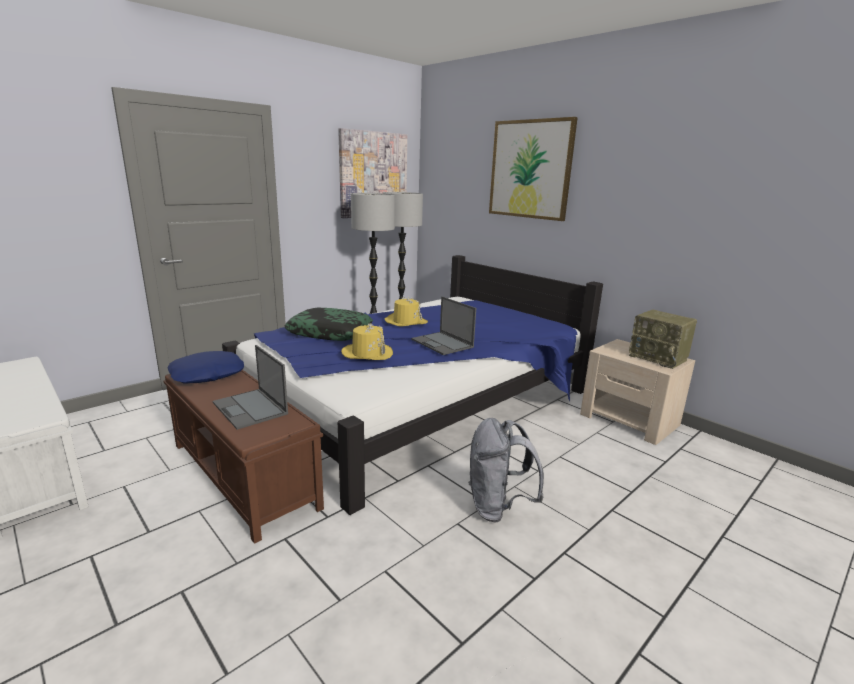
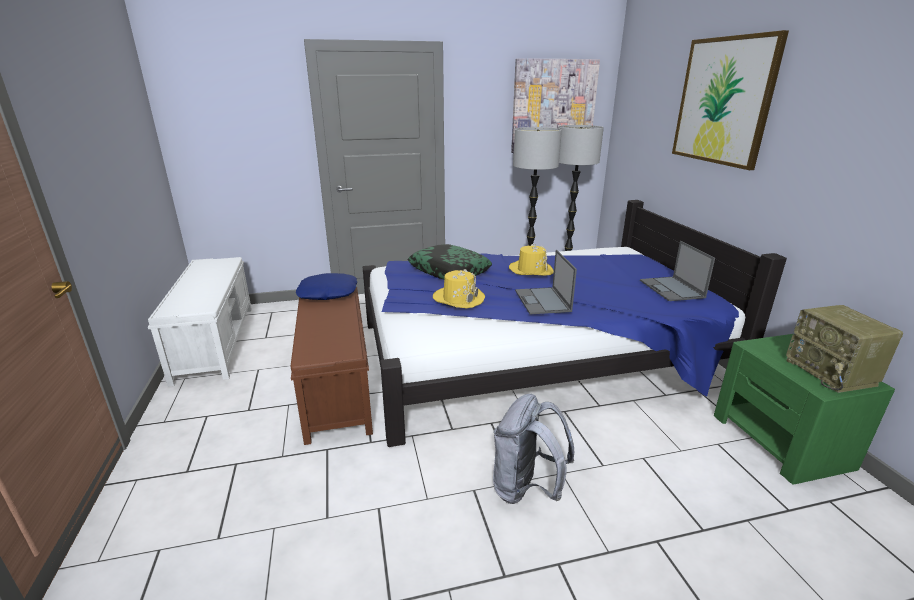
camera: 30 degrees right, 5 degrees up
(250, 408) = (329, 331): laptop -> laptop (672, 289)
(629, 420) = (781, 441): beige nightstand -> green nightstand

